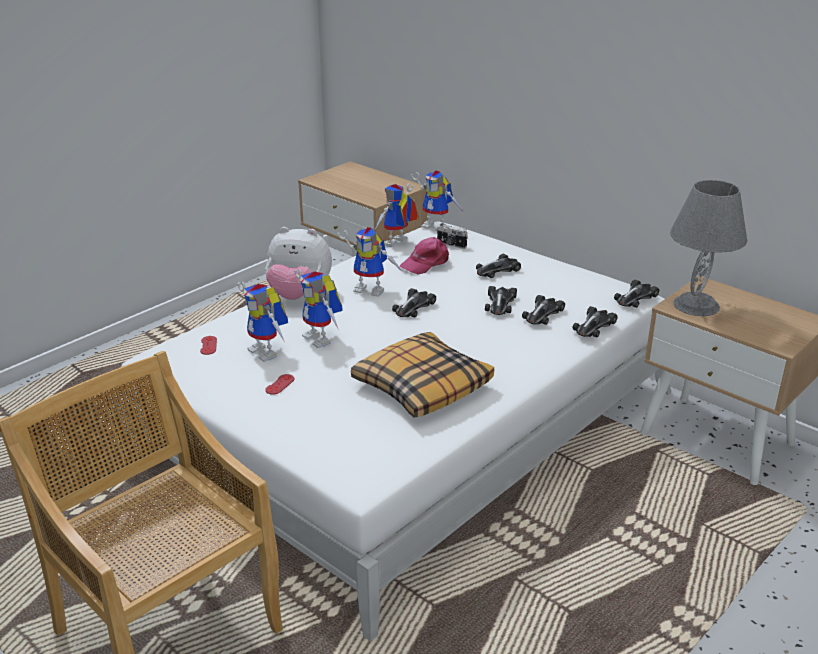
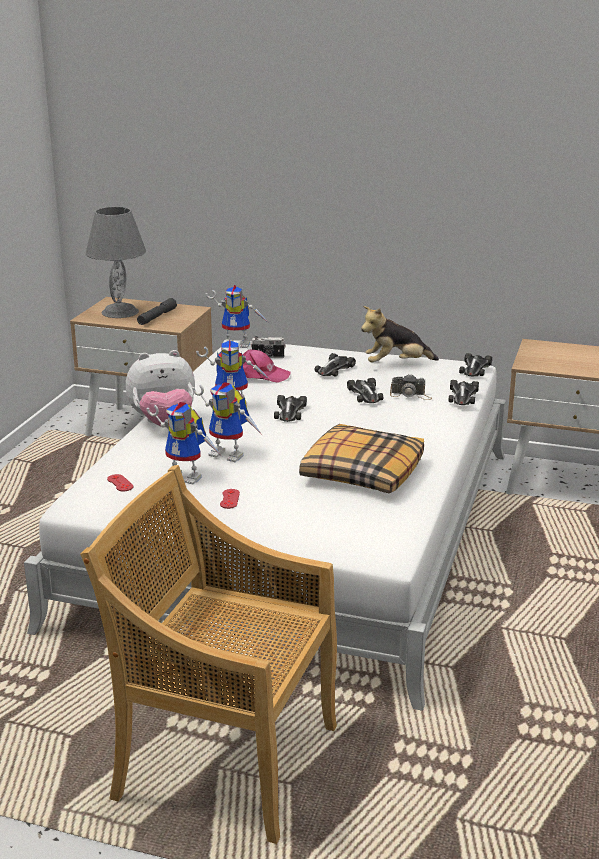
camera: 25 degrees left, 5 degrees down
(371, 189) = (157, 317): none -> grey flashlight
(397, 244) = (214, 365): toy robot -> none
(426, 263) = (260, 375): pink cap -> pink cap turned 105 degrees counterclockwise
(542, 314) = (411, 395): toy car -> camera
(561, 277) = (396, 364): none -> plush toy
(696, 305) = (543, 360): grey table lamp -> grey table lamp (119, 312)

